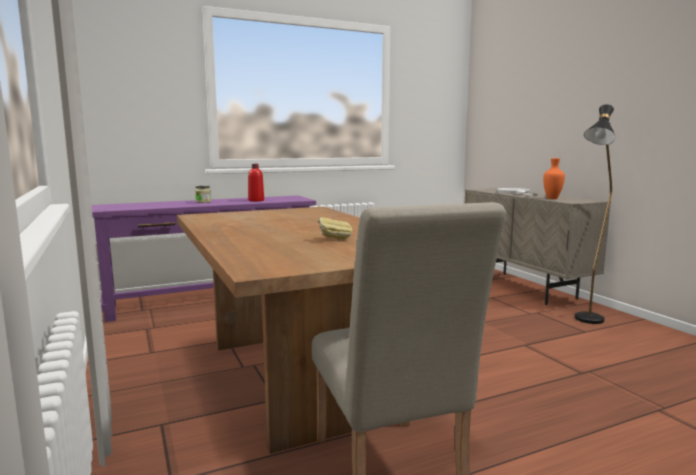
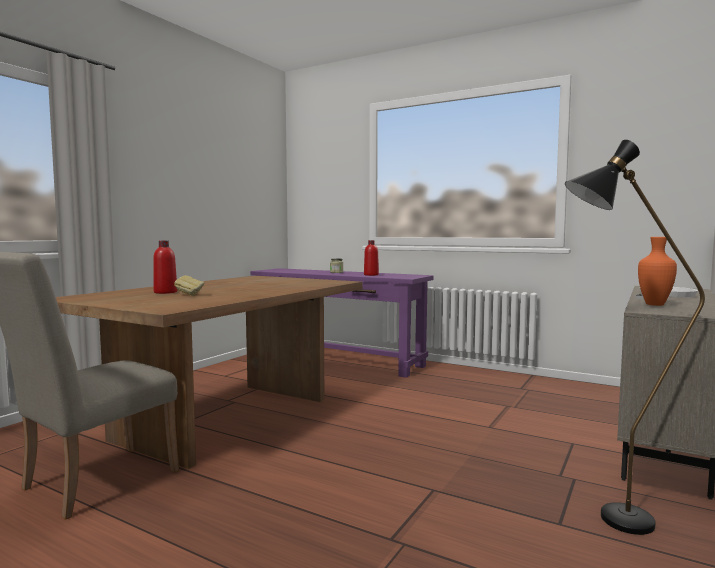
camera: 55 degrees right, 5 degrees down
(288, 243) = (165, 292): none -> red bottle

